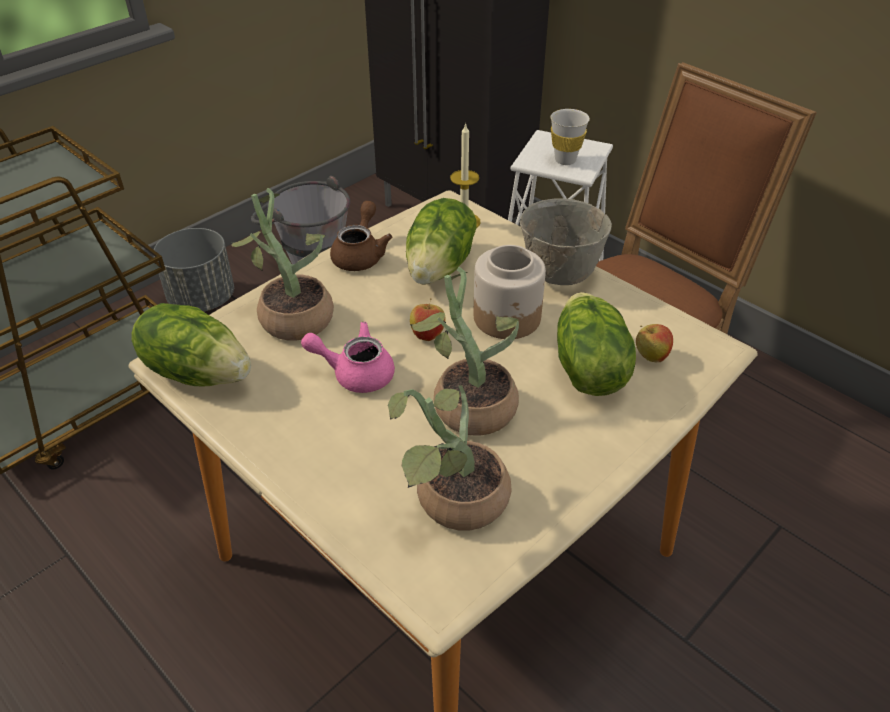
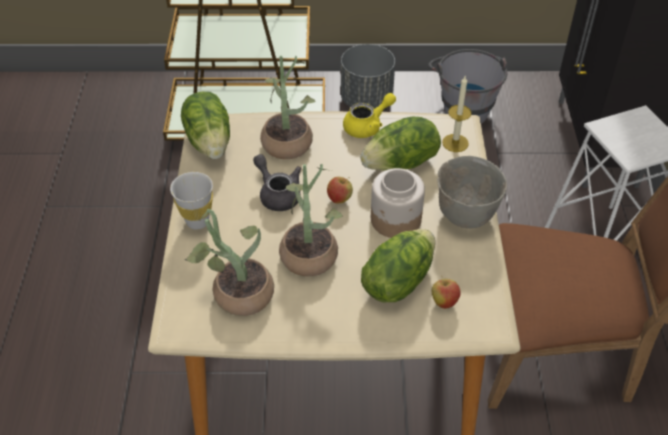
camera: 45 degrees right, 5 degrees up
(355, 373) = (277, 194): pink teapot -> grey teapot
(361, 254) = (367, 126): brown teapot -> yellow teapot
(565, 160) = (632, 142): white cup -> white cup (197, 221)

